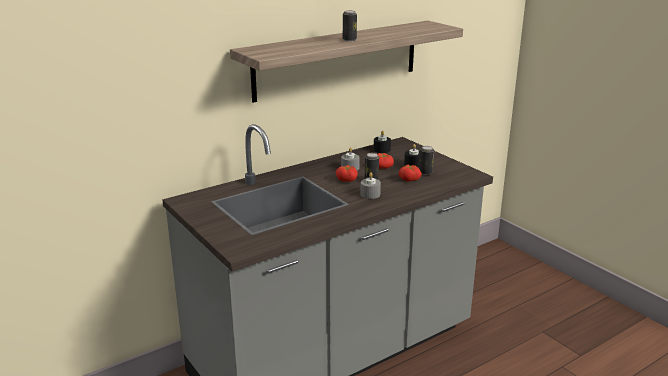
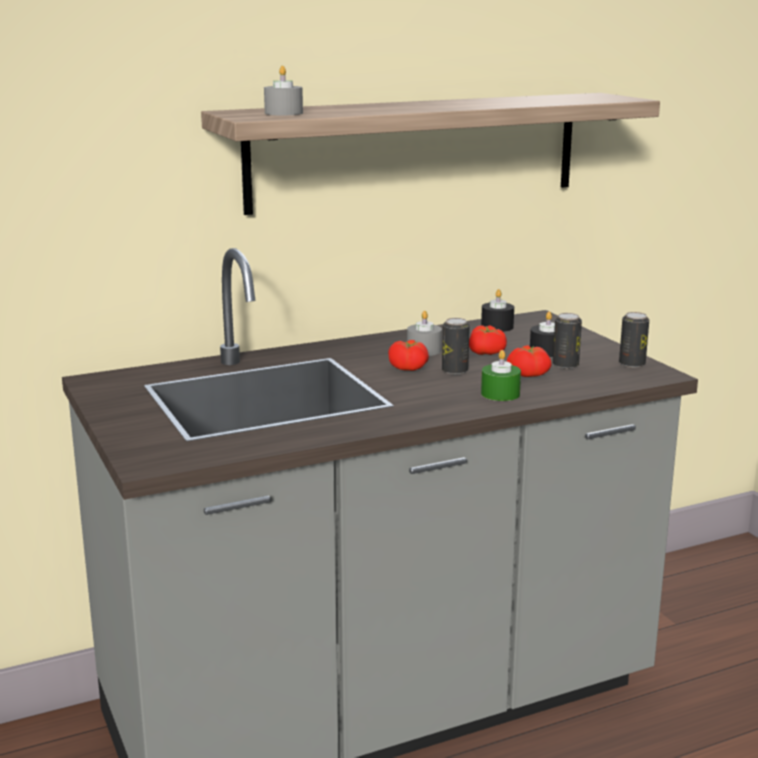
camera: 10 degrees right, 5 degrees down
(349, 40) = (428, 106): can -> can (632, 364)
(370, 194) = (442, 392): grey candle -> grey candle (283, 113)
(400, 193) = (500, 394): none -> green candle

